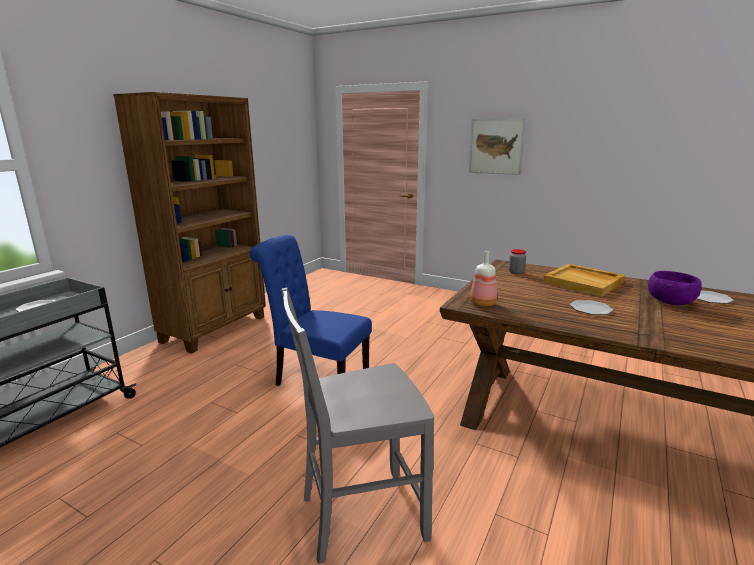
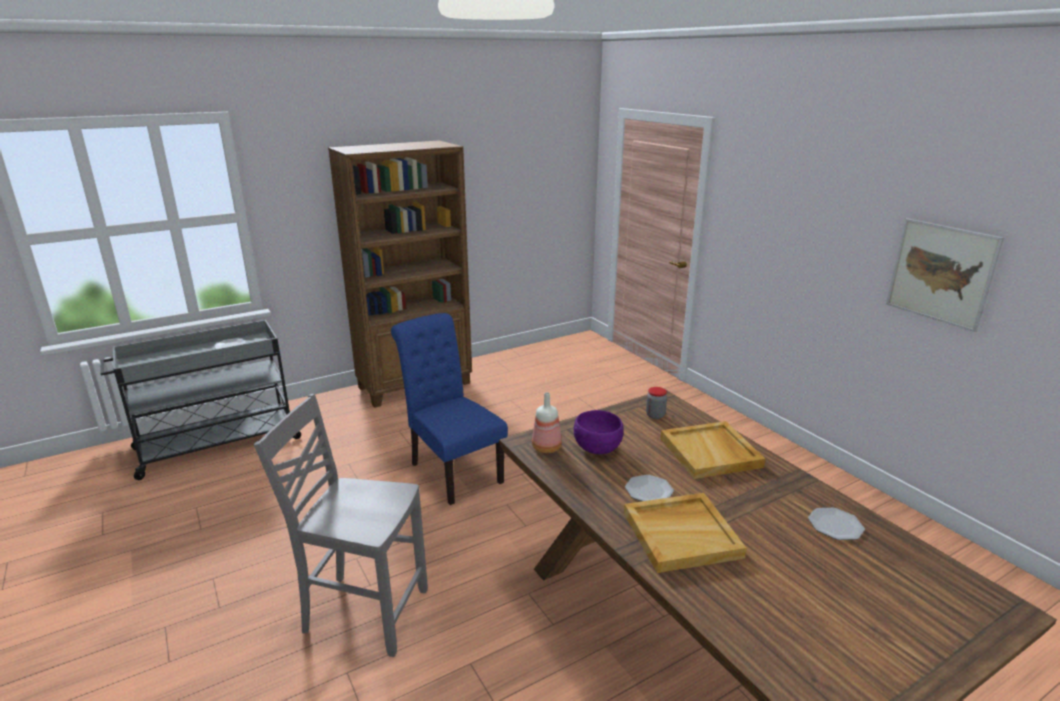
camera: 30 degrees right, 5 degrees up
(496, 146) = (783, 220): picture -> picture (941, 273)
(653, 325) = (682, 534): none -> beige tray
(670, 302) = (767, 513): purple bowl -> purple bowl (597, 447)

